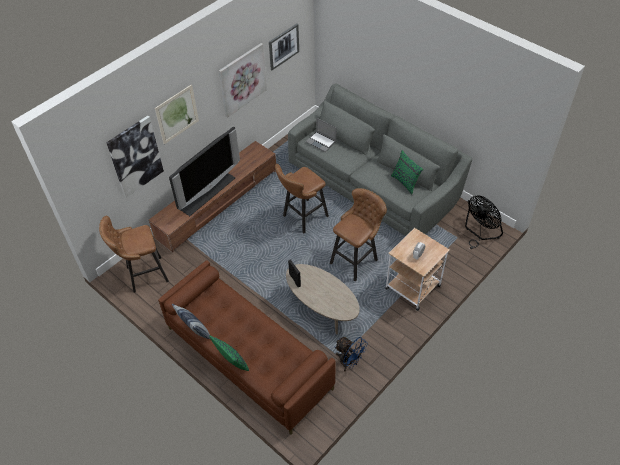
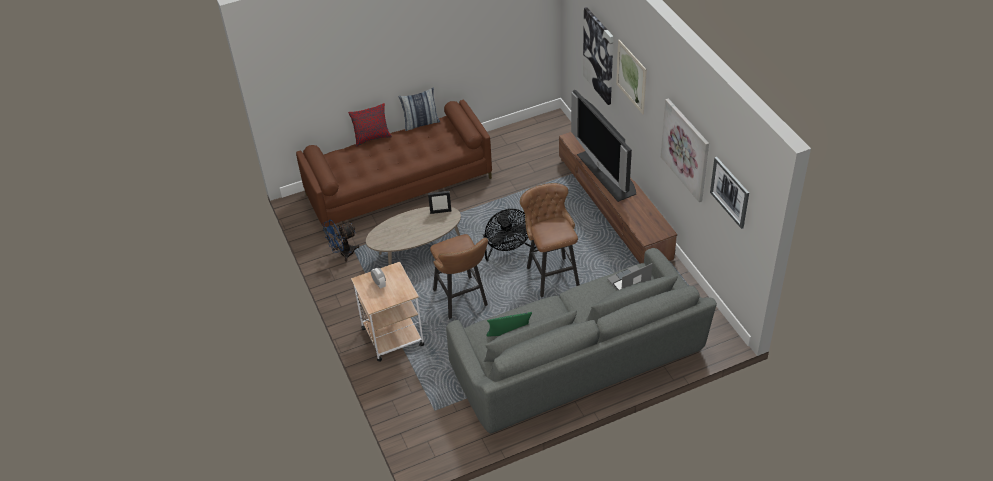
camera: 115 degrees right, 5 degrees down
(142, 276) = (542, 134): brown stool -> none
(231, 362) = (372, 138): green pillow -> red pillow
(478, 231) = (430, 438): black fan -> black fan (506, 248)

